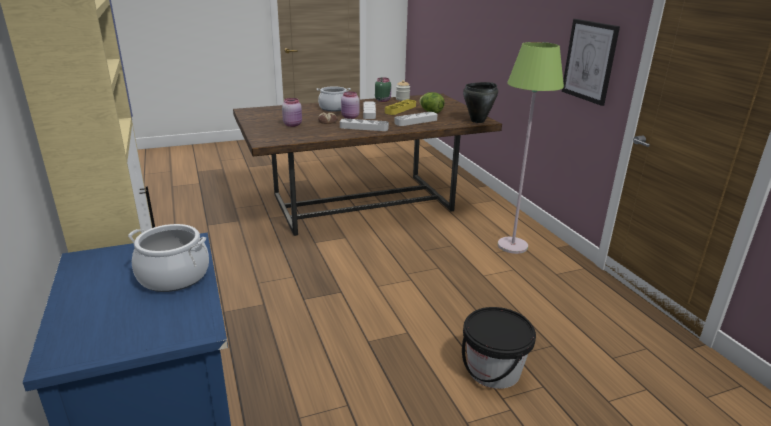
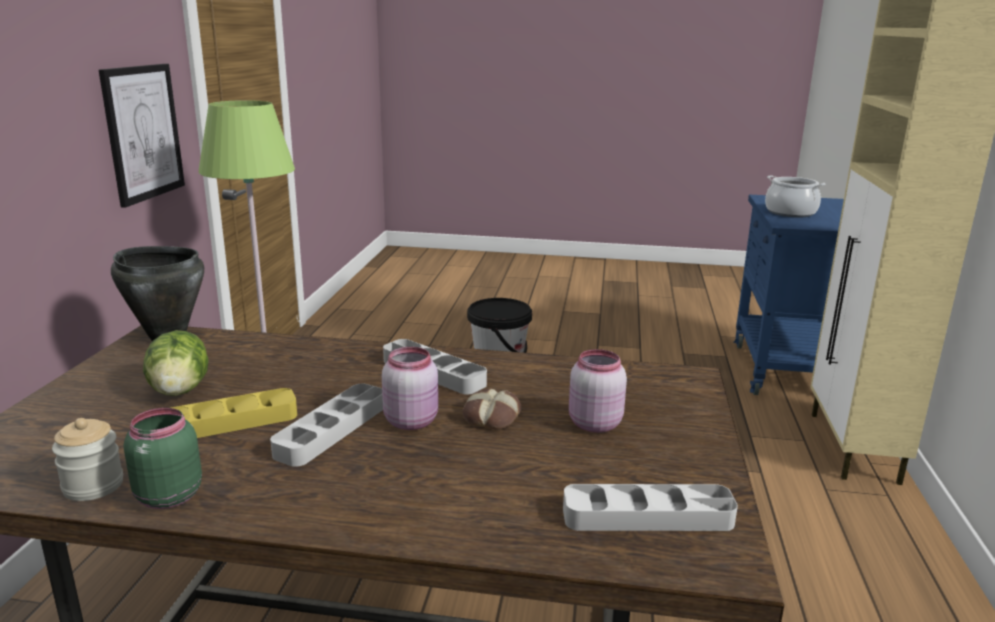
camera: 150 degrees left, 5 degrees down
(334, 108) = (399, 485): cooking pot -> none
(416, 121) = (289, 365): grey tray -> grey tray (647, 516)

